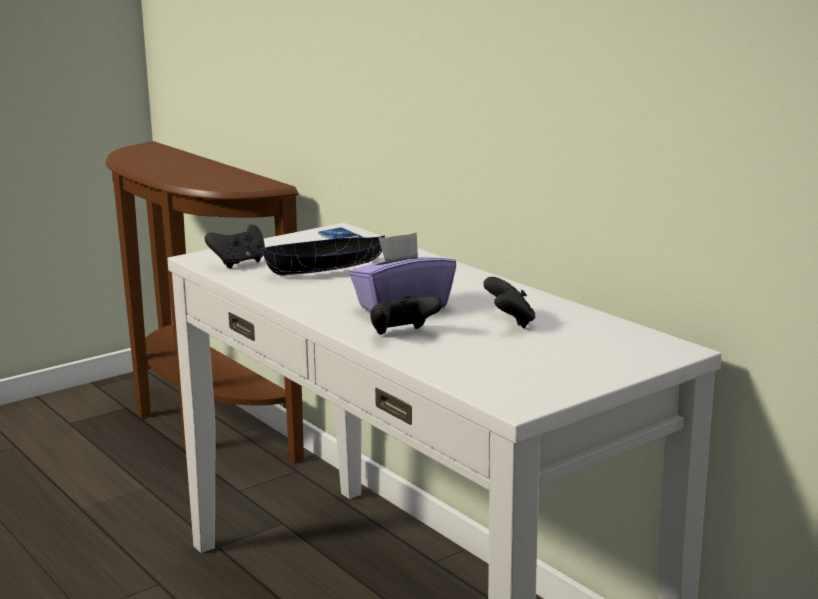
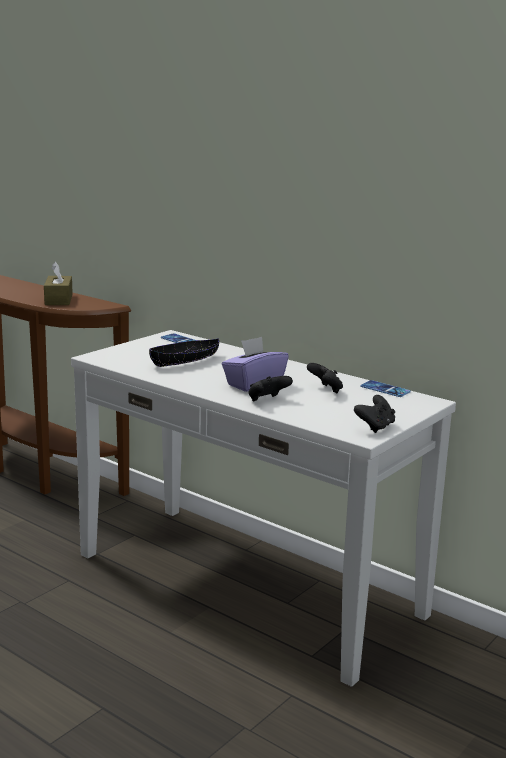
camera: 15 degrees left, 0 degrees up
(205, 176) = (58, 299): none -> brown tissue box
(239, 263) = (124, 360): black game controller -> black game controller (375, 427)
(610, 325) = (385, 389): none -> phone

